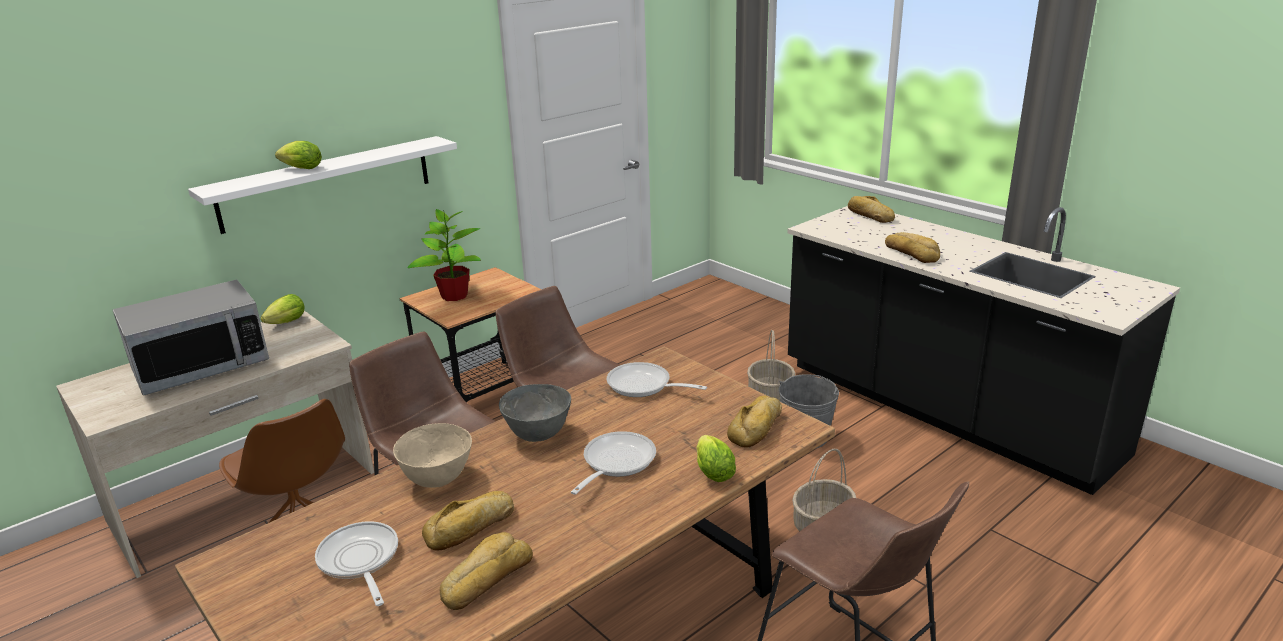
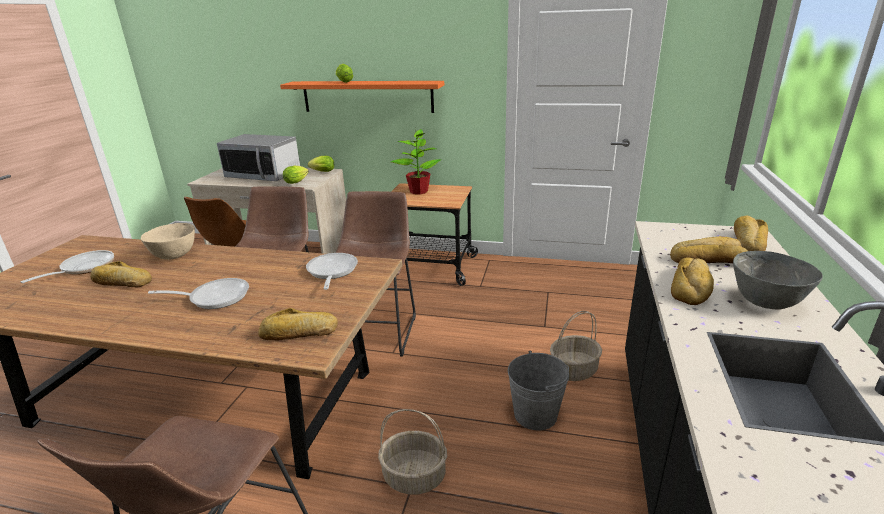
camera: 55 degrees right, 0 degrees up
(327, 183) = (367, 96): white shelf -> orange shelf
(485, 578) = (66, 304): bread -> bread (707, 259)
(538, 435) = (240, 263): grey bowl -> grey bowl (765, 303)
(712, 470) = (219, 335): lettuce -> lettuce (297, 182)

